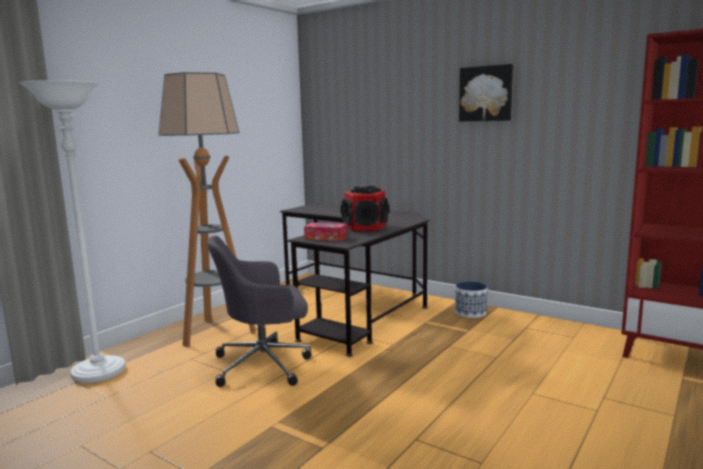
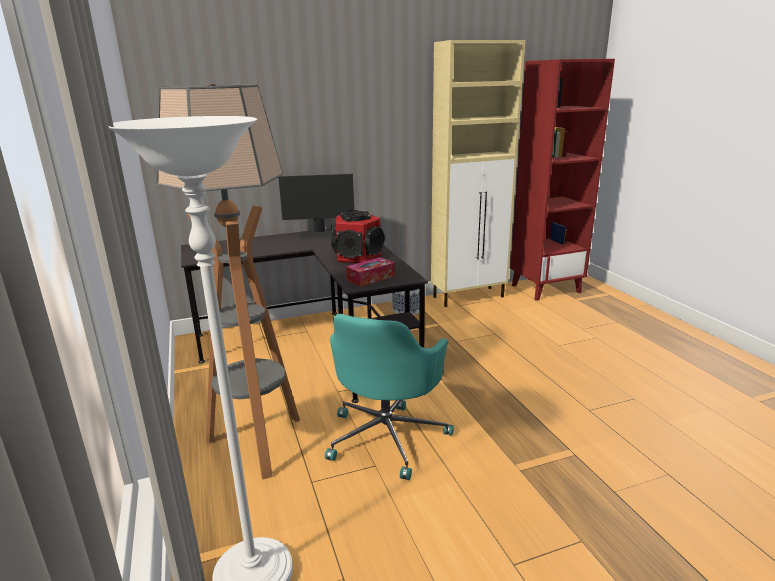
camera: 55 degrees left, 10 degrees up
(264, 364) = (387, 436): grey office chair -> turquoise office chair
(396, 213) = (320, 234): none -> monitor
(486, 93) = (393, 99): picture -> none
(554, 326) = (469, 297): none -> beige cabinet

